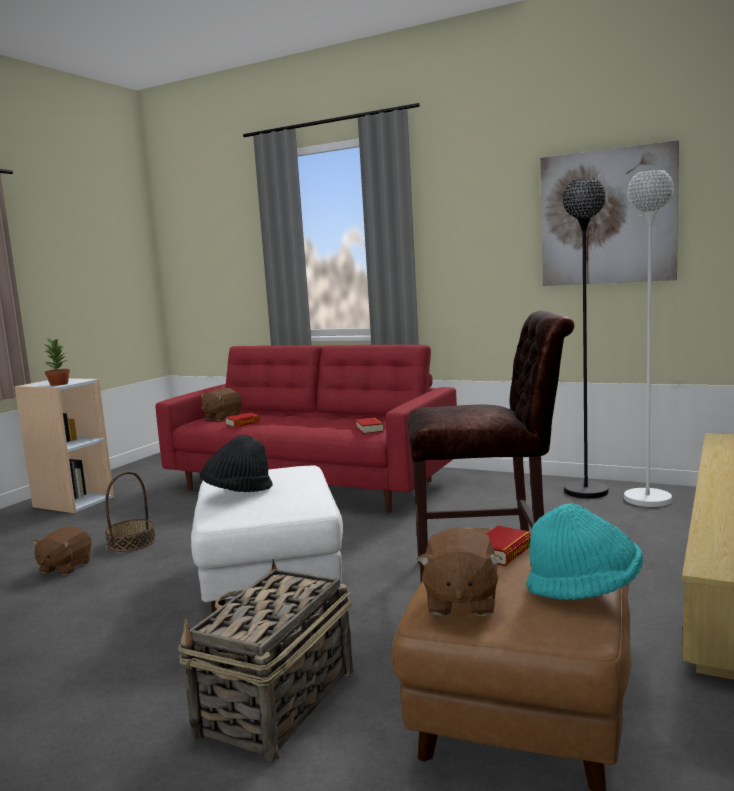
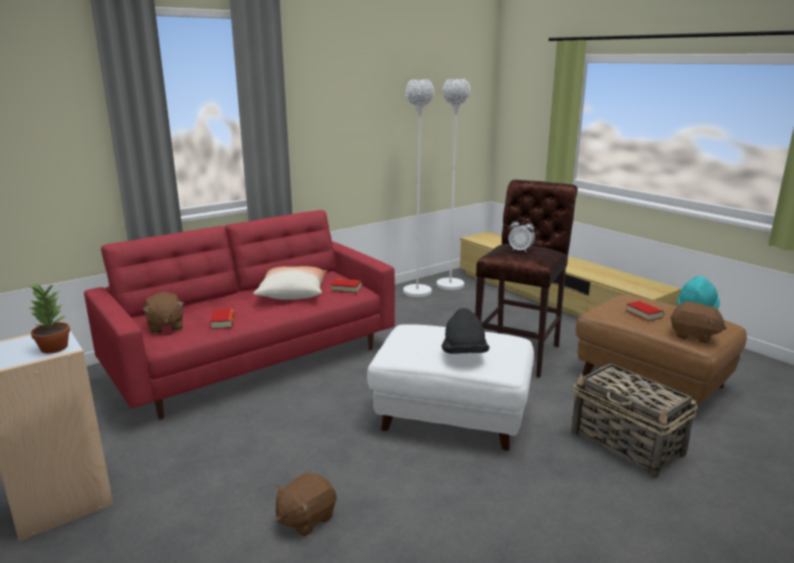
camera: 65 degrees left, 10 degrees up
(65, 567) = (305, 518): brown plush toy -> brown plush toy turned 90 degrees clockwise
(131, 542) = (283, 470): basket -> none
(335, 422) = (292, 293): none -> pillow
(453, 408) = (520, 250): none -> alarm clock
(585, 491) = (417, 292): black floor lamp -> white floor lamp
(607, 217) = (407, 103): picture -> none

